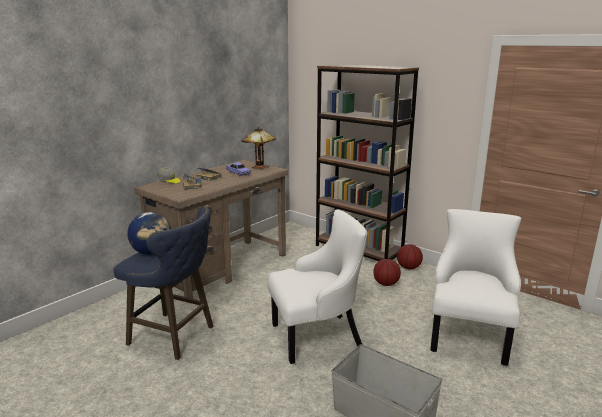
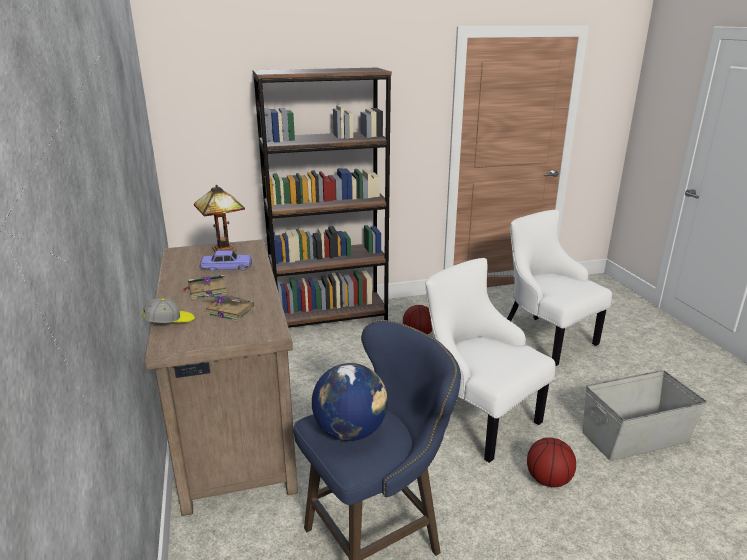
camera: 55 degrees left, 5 degrees up
(315, 337) = (480, 420): white chair -> white chair turned 60 degrees counterclockwise
(408, 267) = (401, 309): basketball -> basketball (548, 479)

